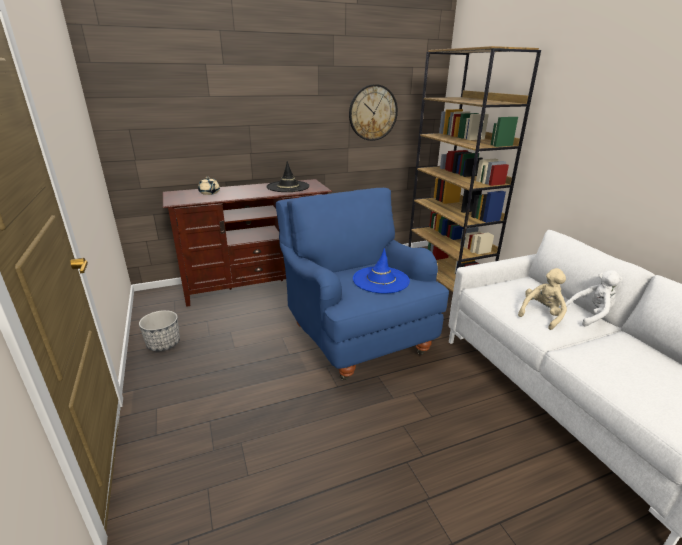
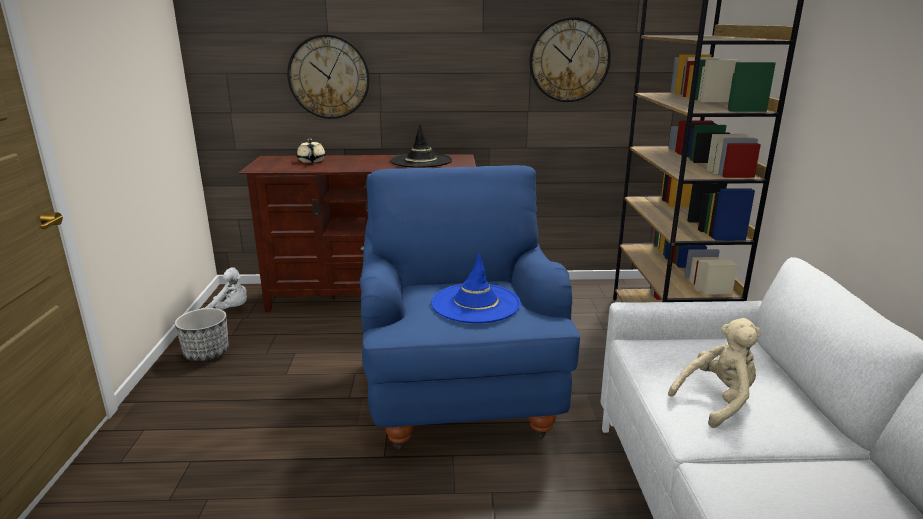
camera: 20 degrees right, 5 degrees down
(212, 129) = (329, 77): none -> wall clock
(590, 315) = (815, 418): white plush toy -> white plush toy (230, 310)

